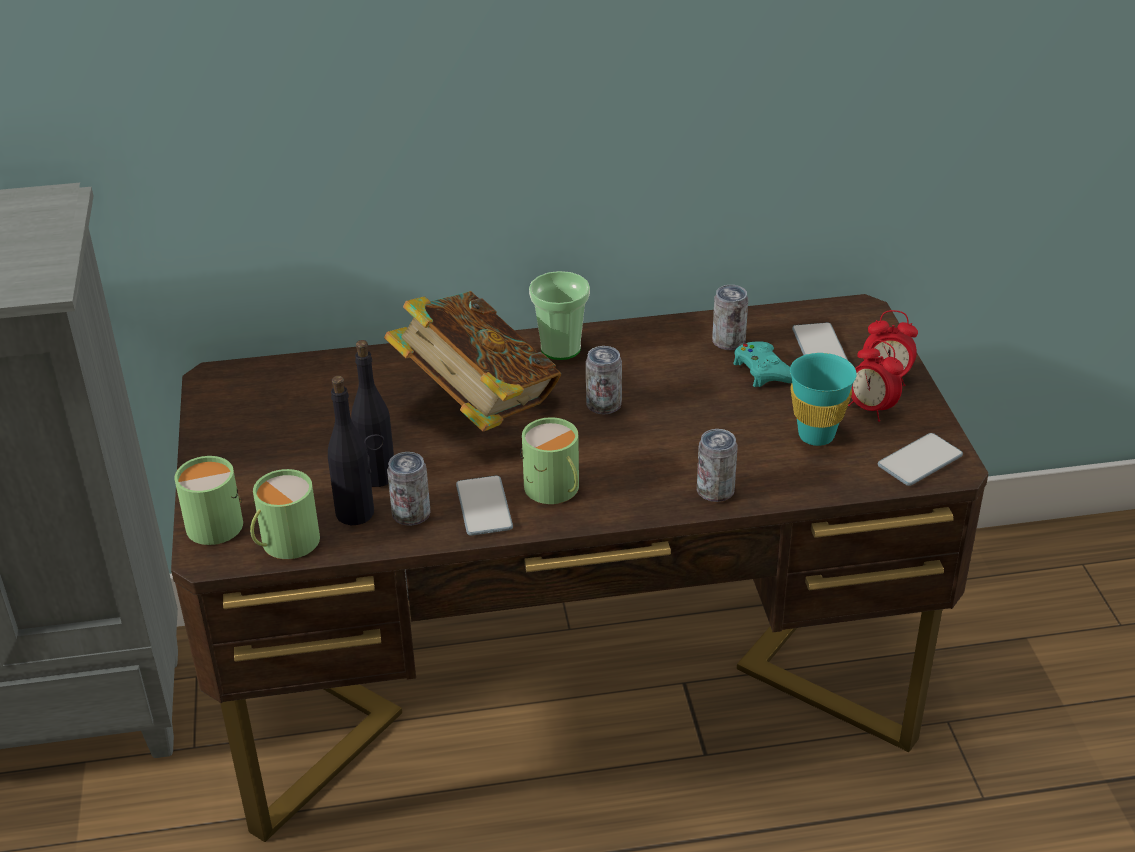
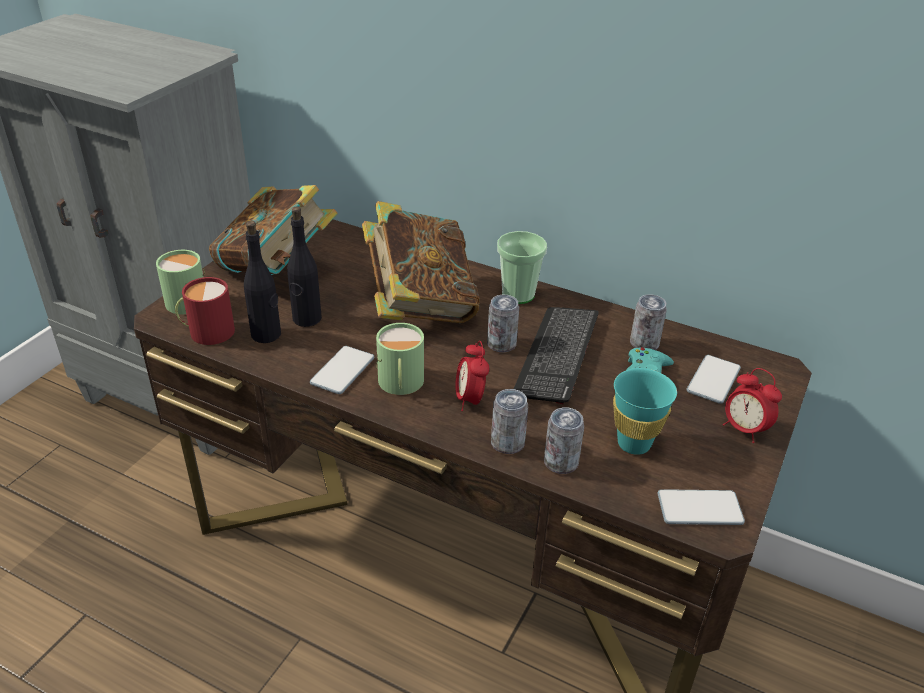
camera: 35 degrees right, 0 degrees up
(272, 443) = (276, 271): none -> book
(284, 542) = (207, 331): green mug -> red mug
(411, 514) = (295, 352): can -> can (561, 463)
(665, 390) = (556, 355): none -> keyboard
(871, 409) = (703, 446): alarm clock -> alarm clock (470, 400)

